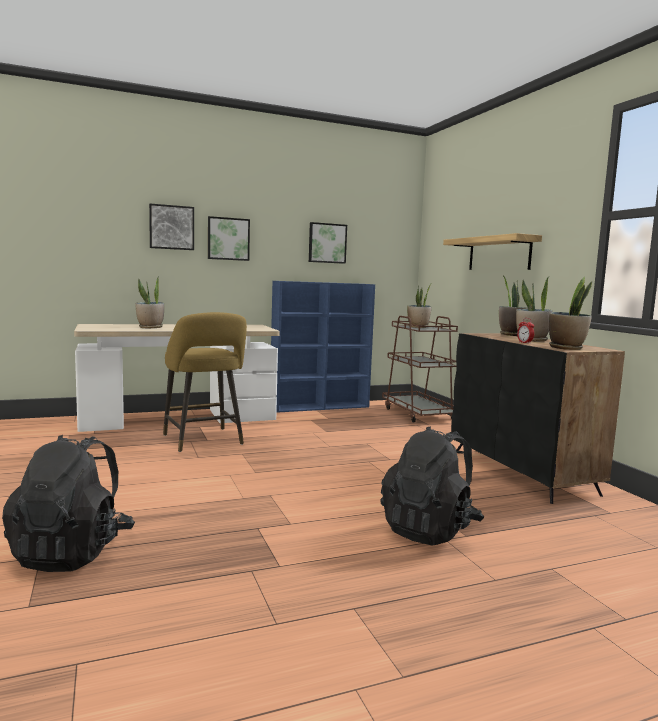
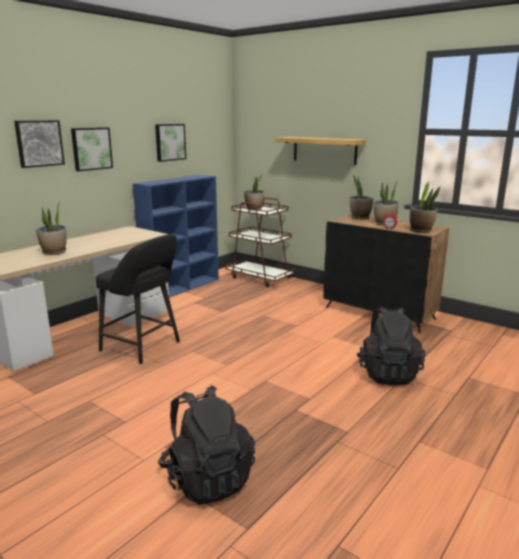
camera: 30 degrees left, 10 degrees up
(204, 441) = (143, 347): yellow stool -> black stool

